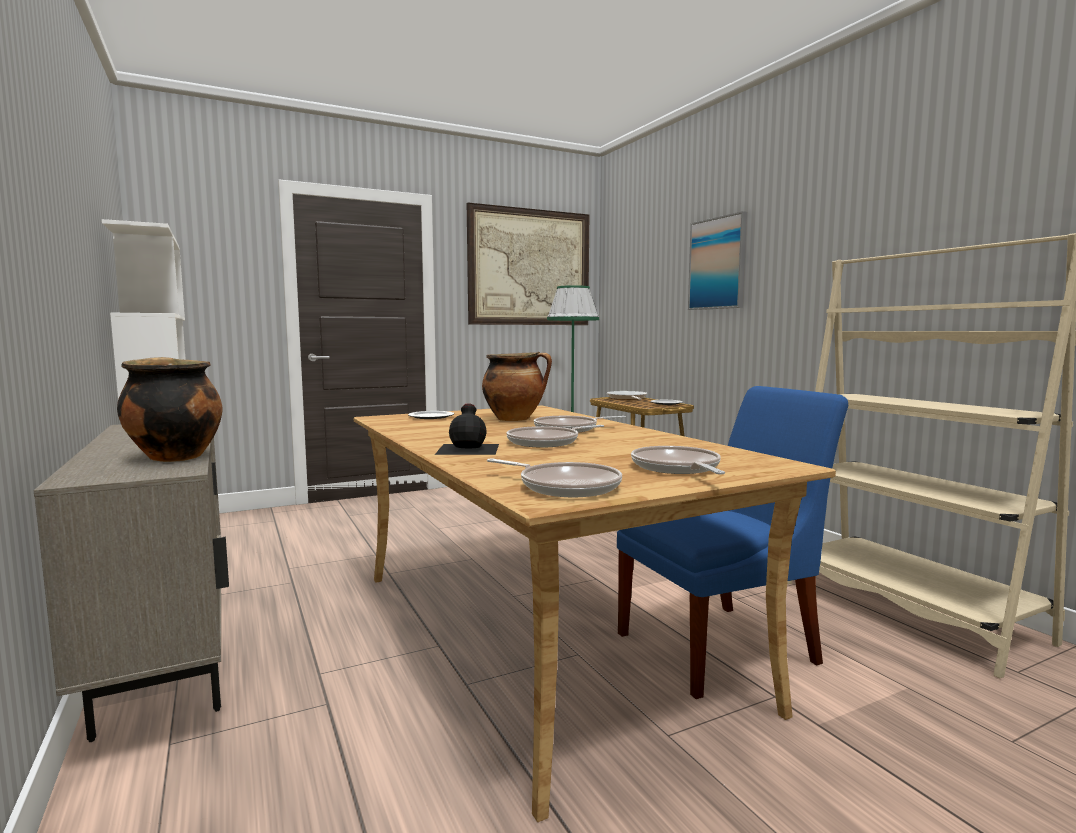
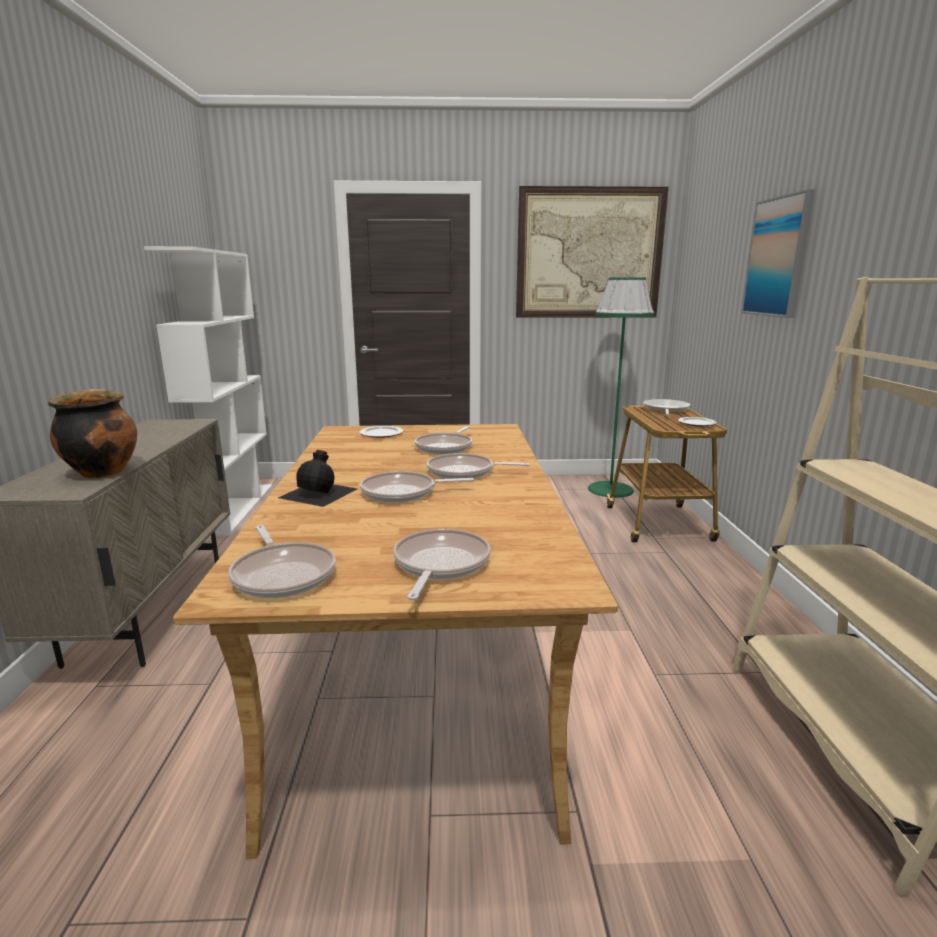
camera: 25 degrees right, 10 degrees up
(515, 419) = (446, 447): cooking pot -> frying pan
(723, 646) = (582, 731): blue chair -> none

